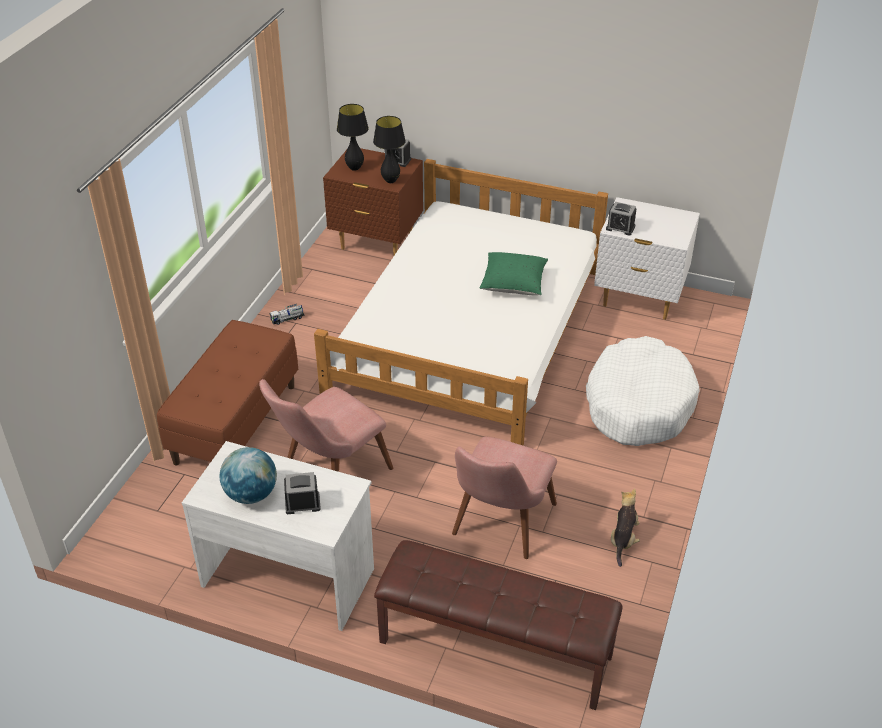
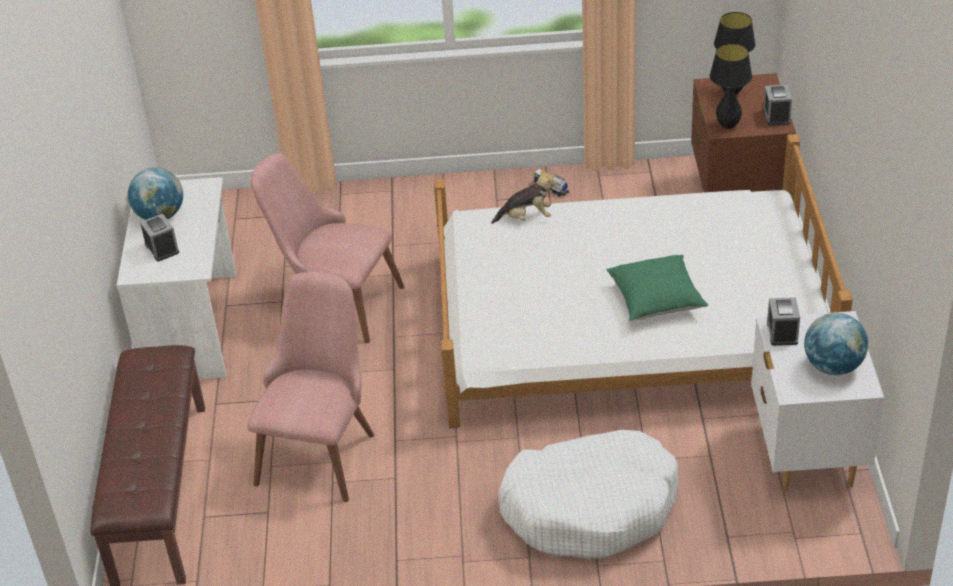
camera: 70 degrees right, 0 degrees up
(235, 423) = (372, 217): brown bench -> none
(499, 528) = (321, 447): pink chair -> pink chair turned 105 degrees clockwise
(623, 540) = (351, 551): plush toy -> plush toy (527, 217)
(662, 220) = (833, 366): none -> globe

